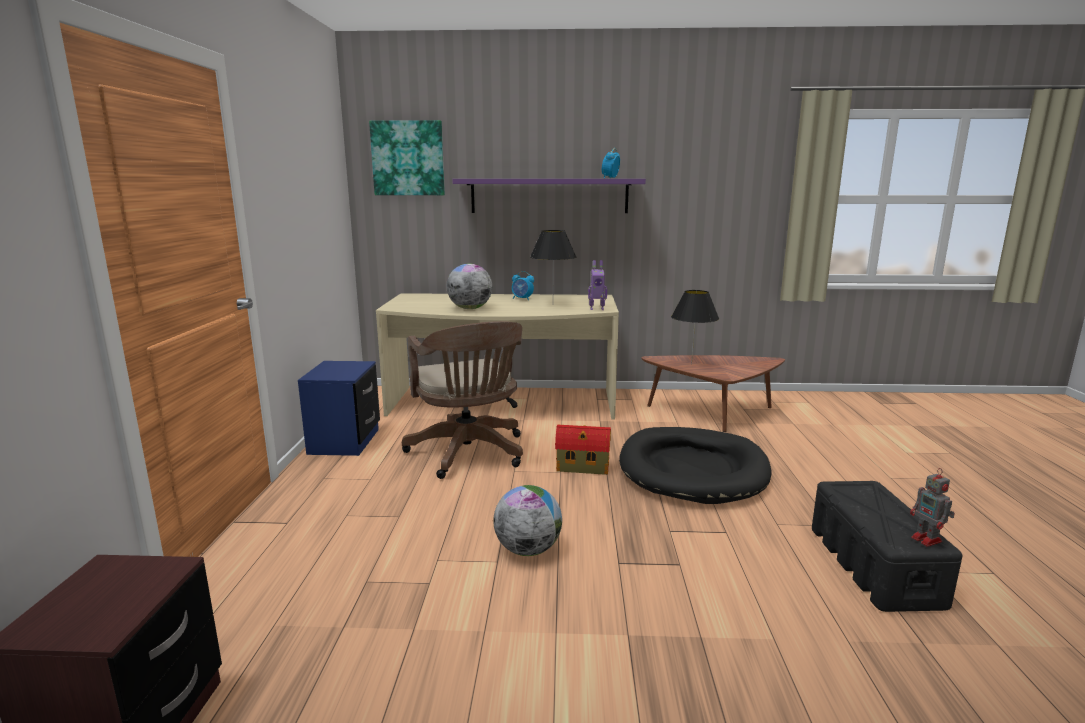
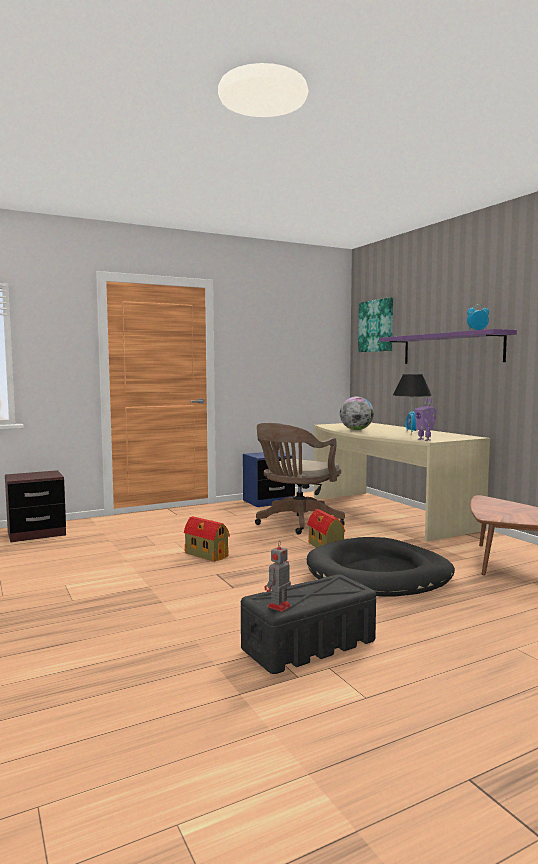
camera: 60 degrees right, 10 degrees down
(528, 550) = (205, 554): globe -> toy house
(691, 364) = (495, 506): black table lamp -> none

